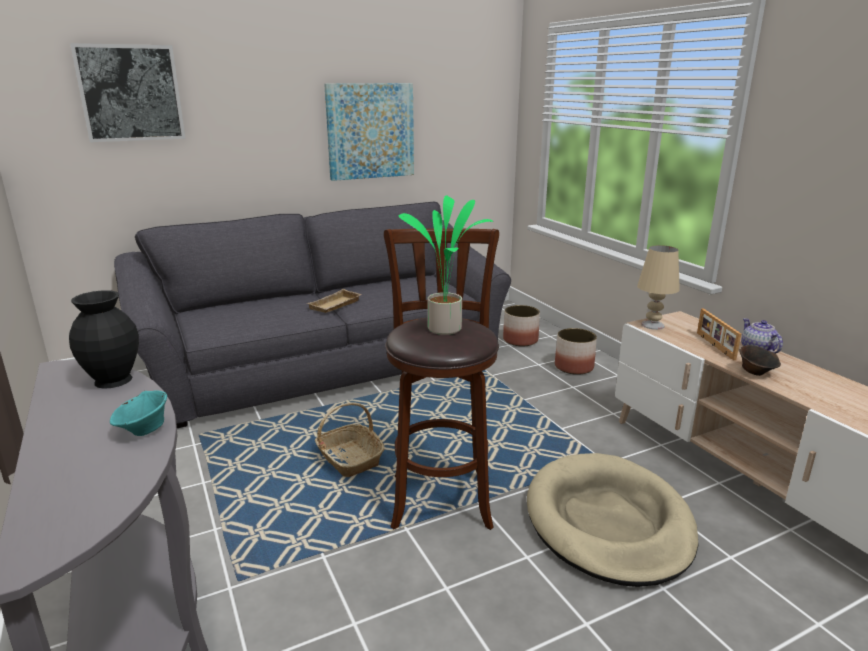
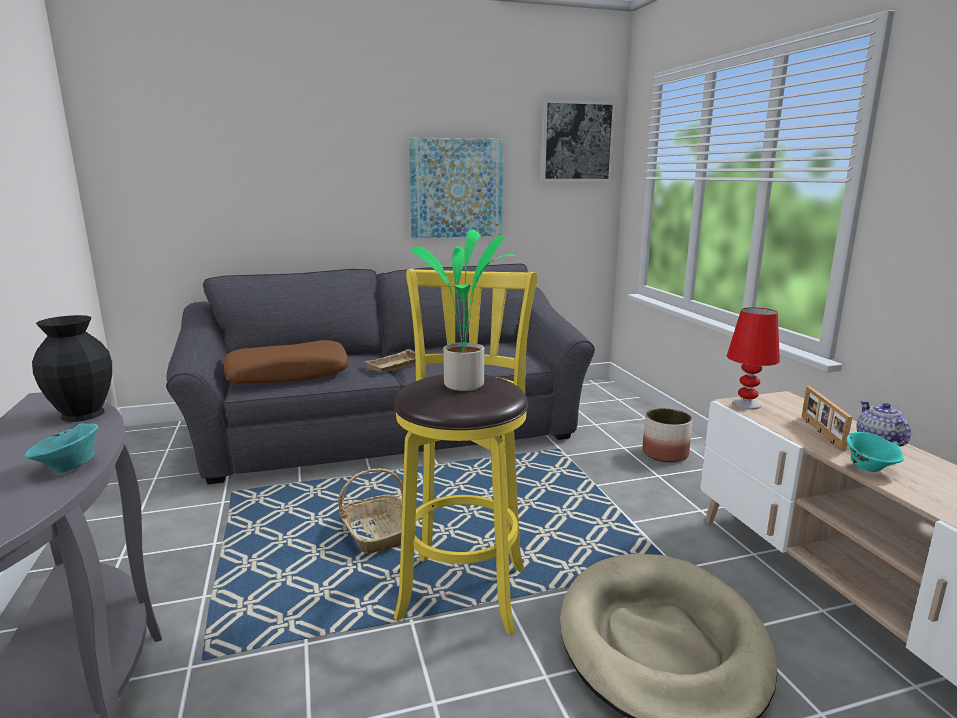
camera: 10 degrees right, 5 degrees down
(130, 93) = (211, 143): picture -> picture (576, 141)
(237, 320) = (288, 374): none -> brown pillow
(440, 496) = (464, 588): brown stool -> yellow stool
(520, 340) = (610, 420): planter -> none
(653, 325) = (746, 404): beige table lamp -> red table lamp
(756, 372) = (870, 468): brown bowl -> turquoise bowl

